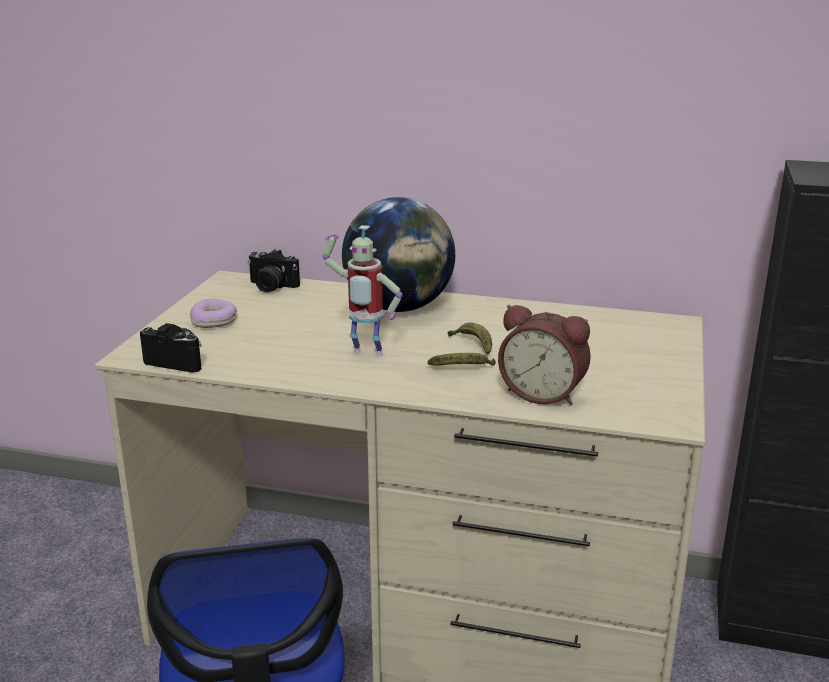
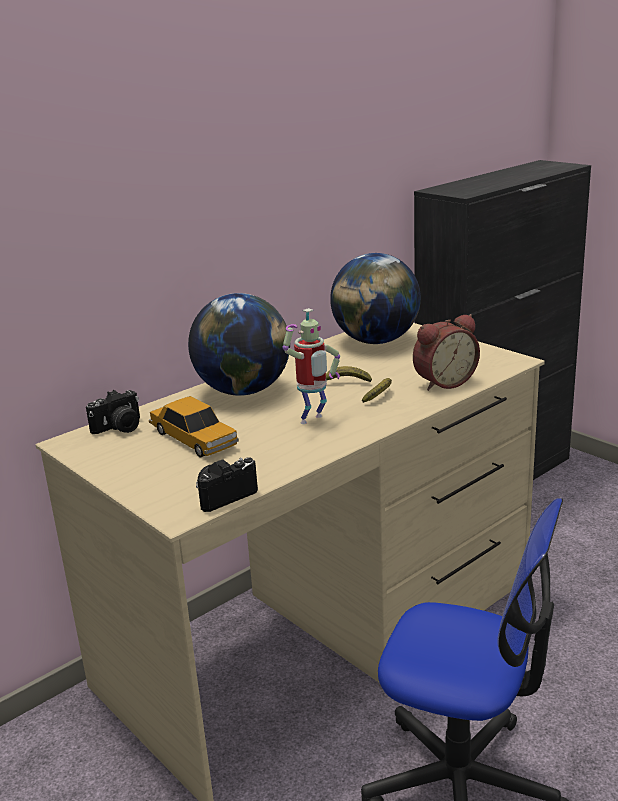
camera: 55 degrees left, 0 degrees up
(214, 321) = (158, 465): donut -> none
(277, 318) = (194, 438): none -> toy car
(610, 330) = (376, 341): none -> globe

